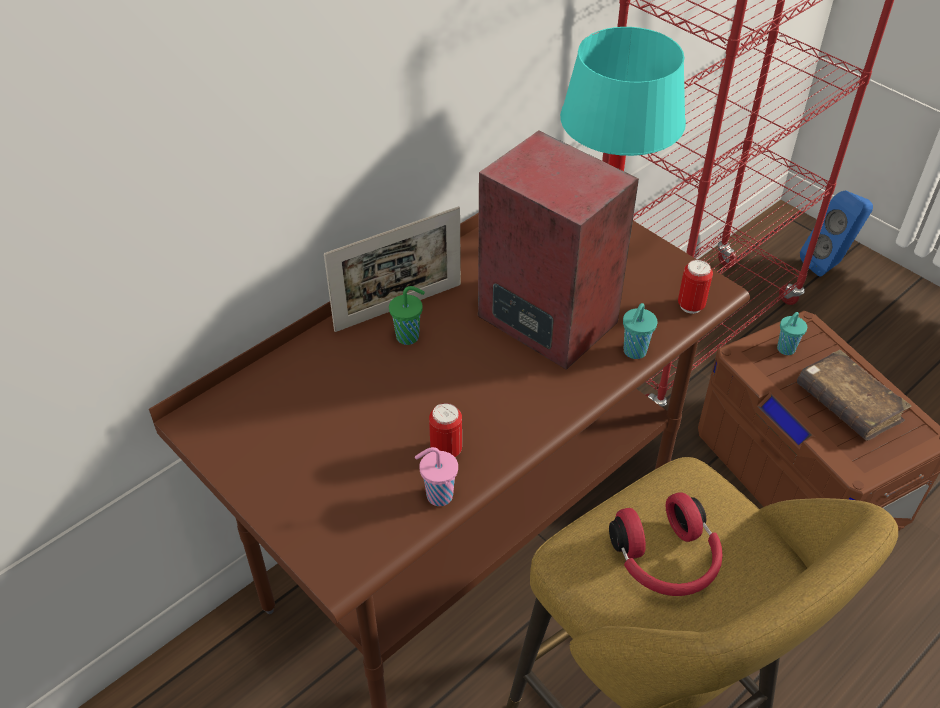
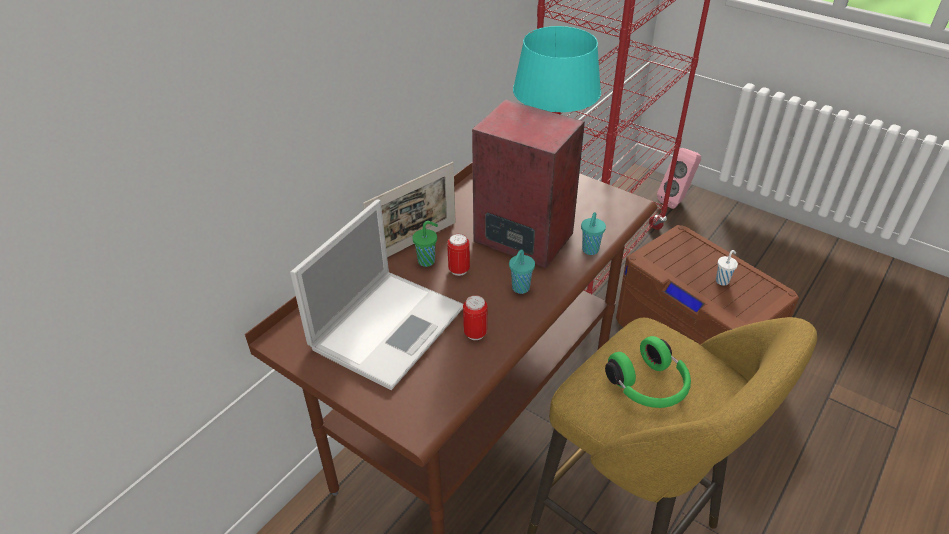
camera: 10 degrees left, 5 degrees down
(337, 422) = (389, 325): none -> laptop
(437, 496) = (477, 365): pink cup -> none
(666, 561) = (649, 386): red headphones -> green headphones
(691, 306) = (620, 216): can -> can (459, 270)
(785, 349) = (671, 251): turquoise cup -> turquoise cup (520, 288)
(828, 265) = (676, 201): blue speaker -> pink speaker
(847, 404) = (722, 280): brown book -> white cup

